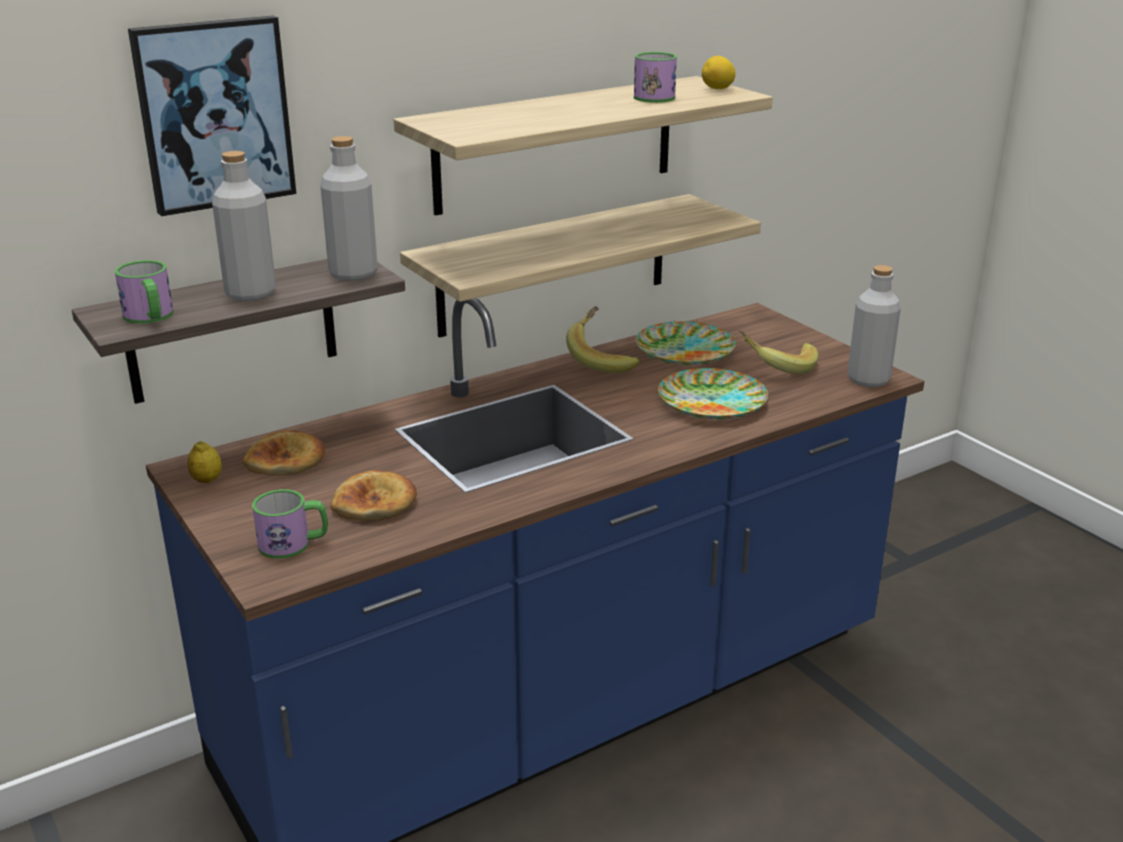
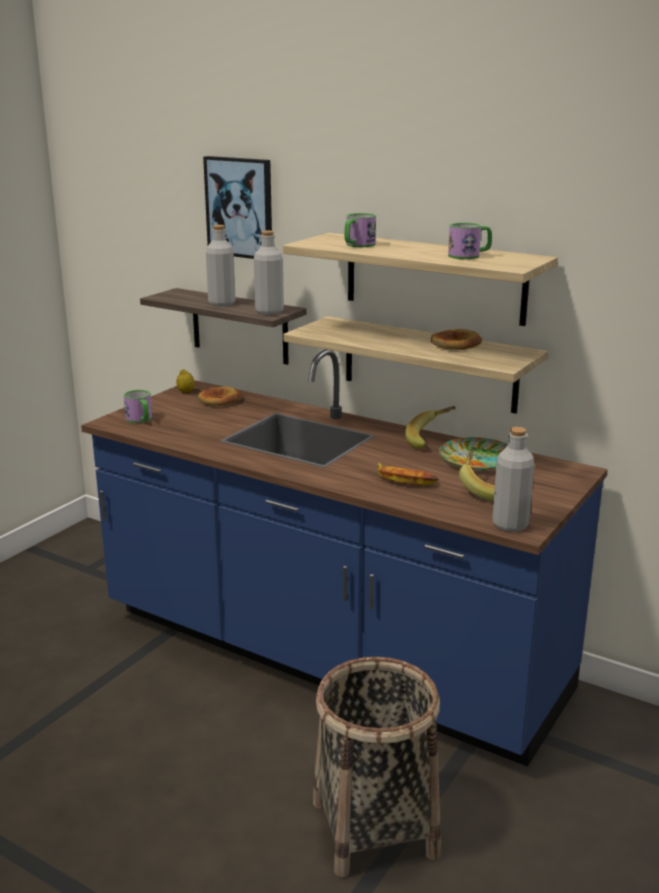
camera: 65 degrees right, 5 degrees down
(150, 317) = (176, 297): mug -> mug (357, 245)
(375, 502) = (192, 425): bread -> bread (456, 344)
(712, 401) = (405, 479): plate -> banana
(717, 89) = (519, 262): lemon -> none
(906, 774) = (374, 828): none -> basket

